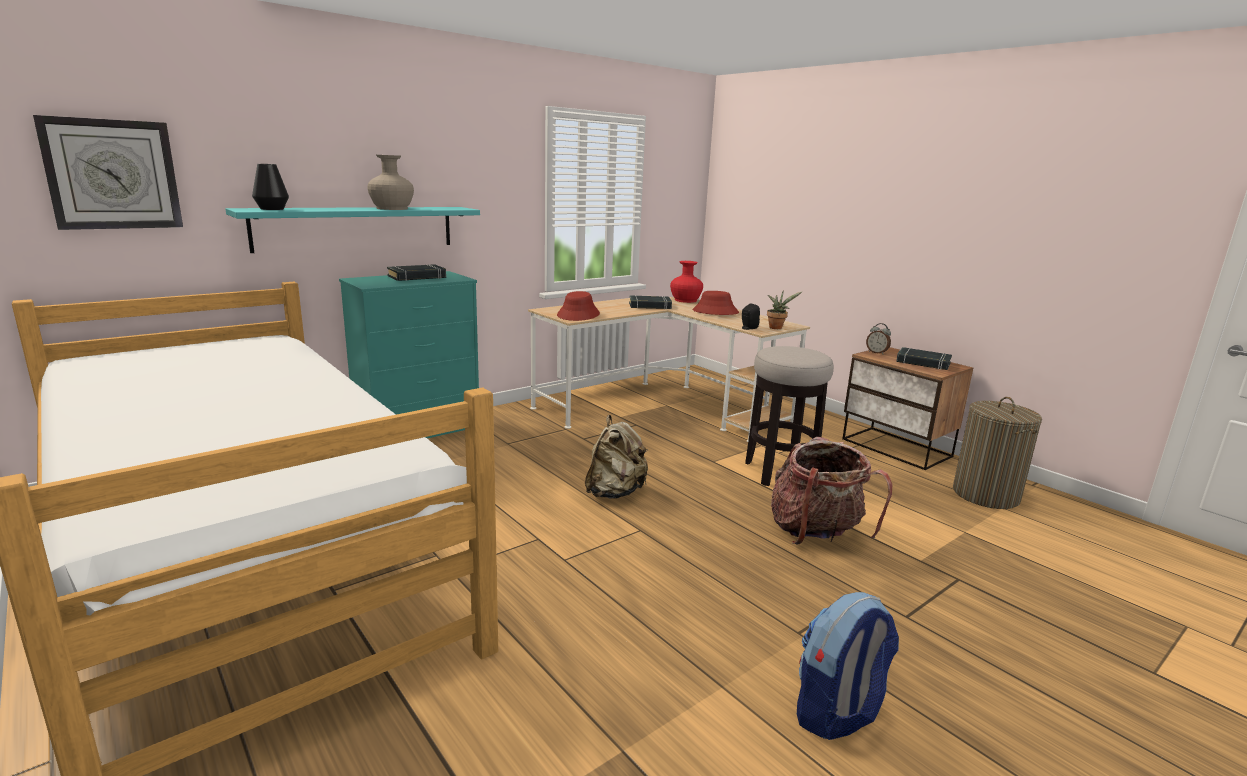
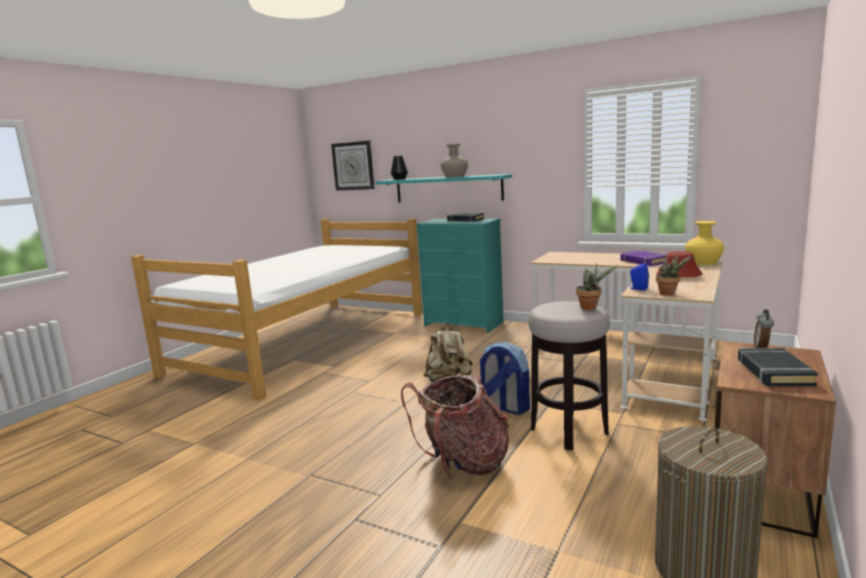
camera: 70 degrees right, 5 degrees down
(578, 315) = (560, 259): red hat -> none
(650, 306) = (643, 262): black book -> purple book
(685, 300) = (703, 262): red vase -> yellow vase
(748, 328) = (638, 288): black speaker -> blue speaker
(803, 348) = (591, 307): none -> potted plant
(837, 713) = (229, 498): backpack -> backpack (504, 407)

